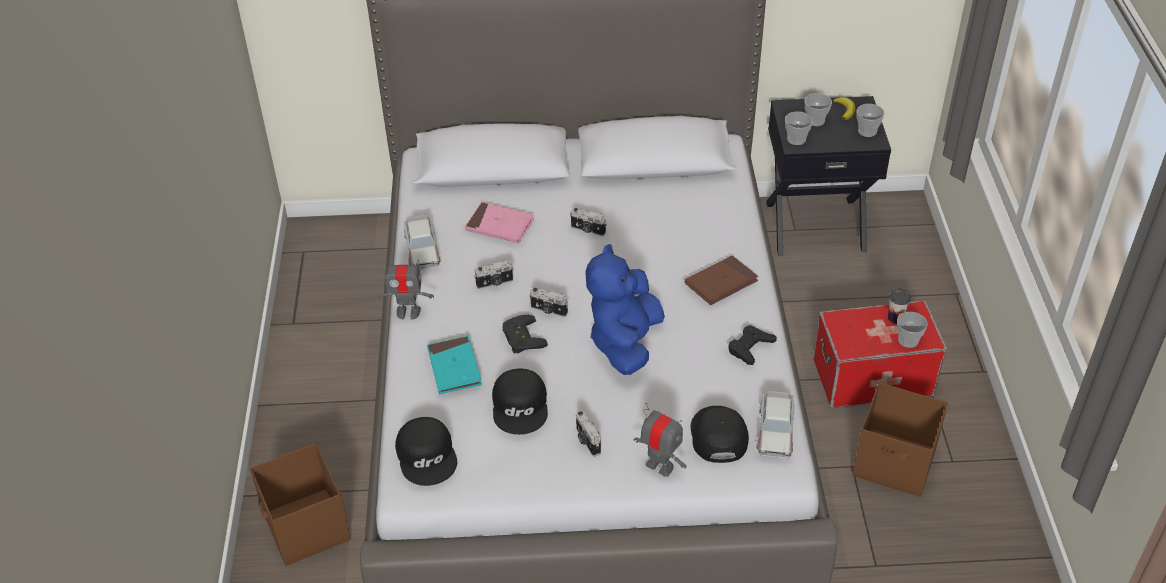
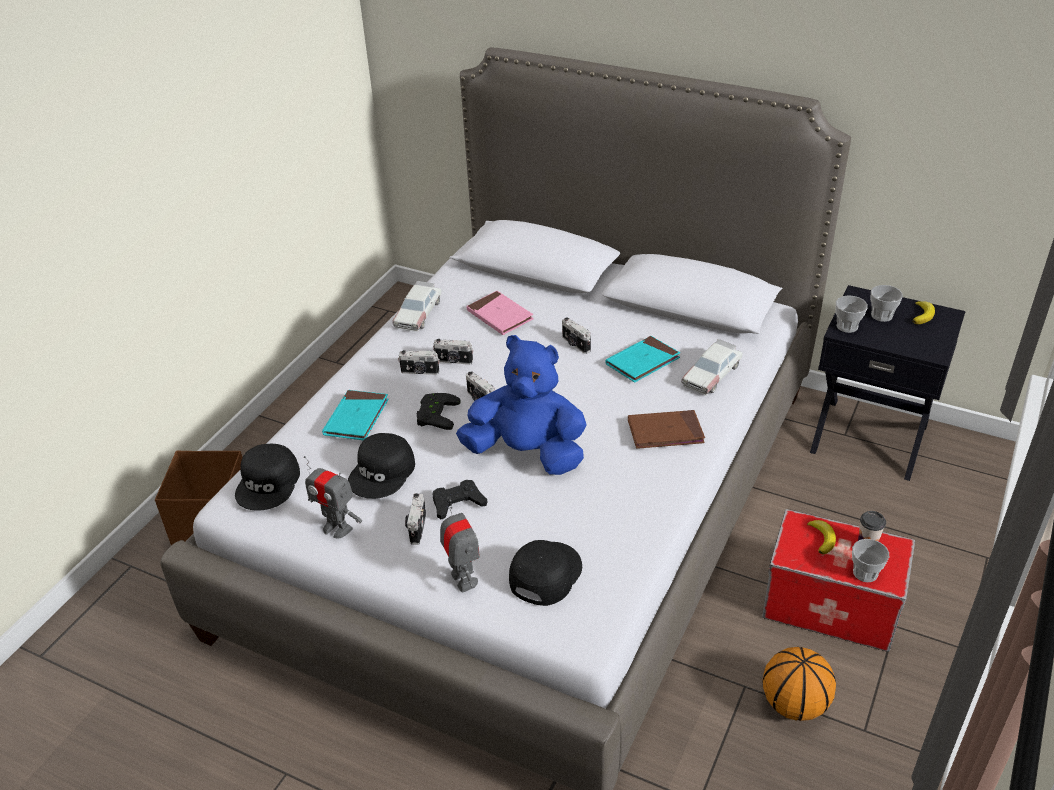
camera: 30 degrees right, 5 degrees down
(408, 312) = (362, 360): toy robot -> toy robot (337, 528)
(472, 304) = (420, 372): none -> camera
(625, 342) = (527, 453): blue plush toy -> blue plush toy turned 60 degrees clockwise
(656, 227) = (642, 362): none -> turquoise book
(750, 347) = (646, 503): black game controller -> black game controller (458, 503)
(775, 429) = (608, 592): toy car -> toy car (711, 374)
(861, 325) = (822, 538): none -> banana
(867, 131) = (933, 341): cup -> none
(895, 464) = (795, 704): brown storage box -> basketball

